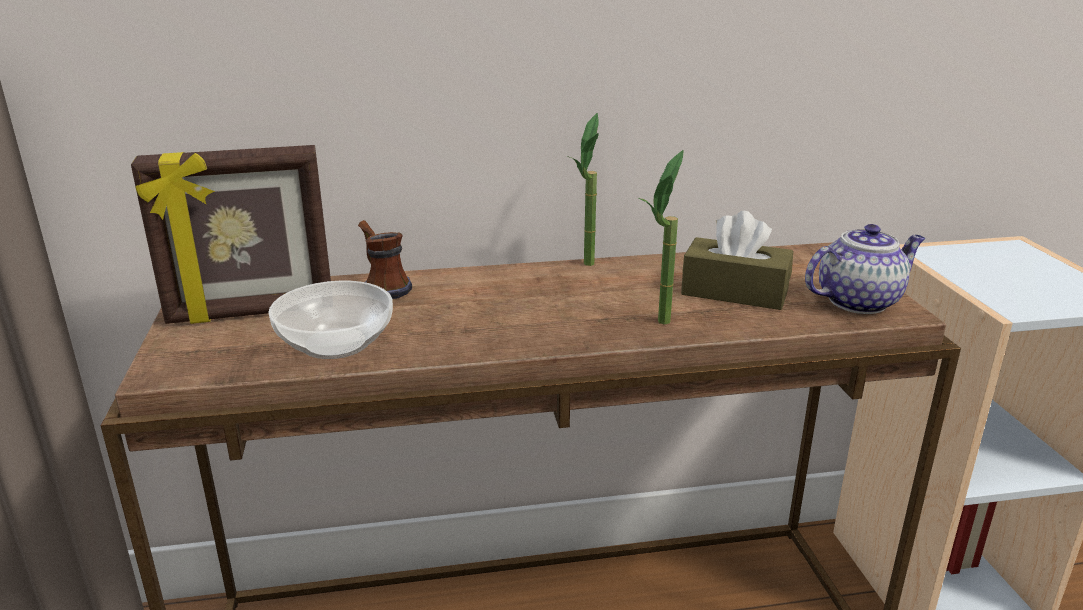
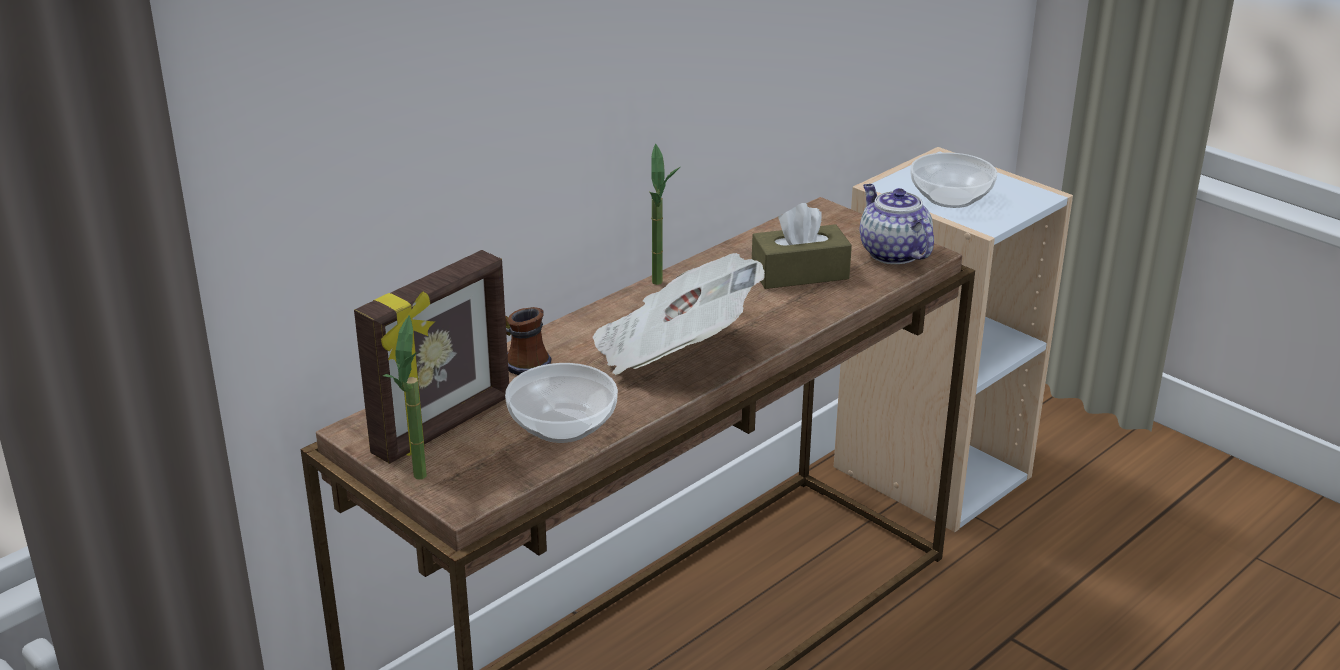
camera: 35 degrees left, 5 degrees up
(521, 318) = (673, 352): none -> newspaper
(659, 327) = (782, 323): potted plant -> potted plant (420, 484)
(859, 301) = (892, 253): teapot -> teapot turned 60 degrees counterclockwise
(991, 277) = (950, 198): none -> bowl

